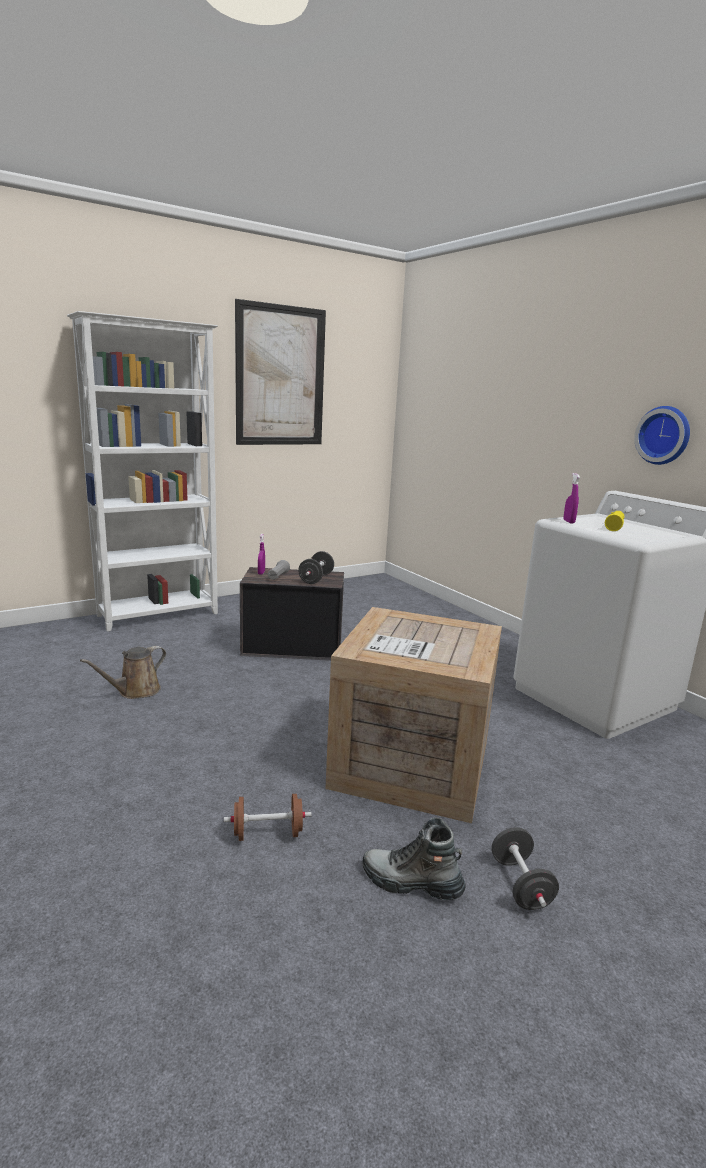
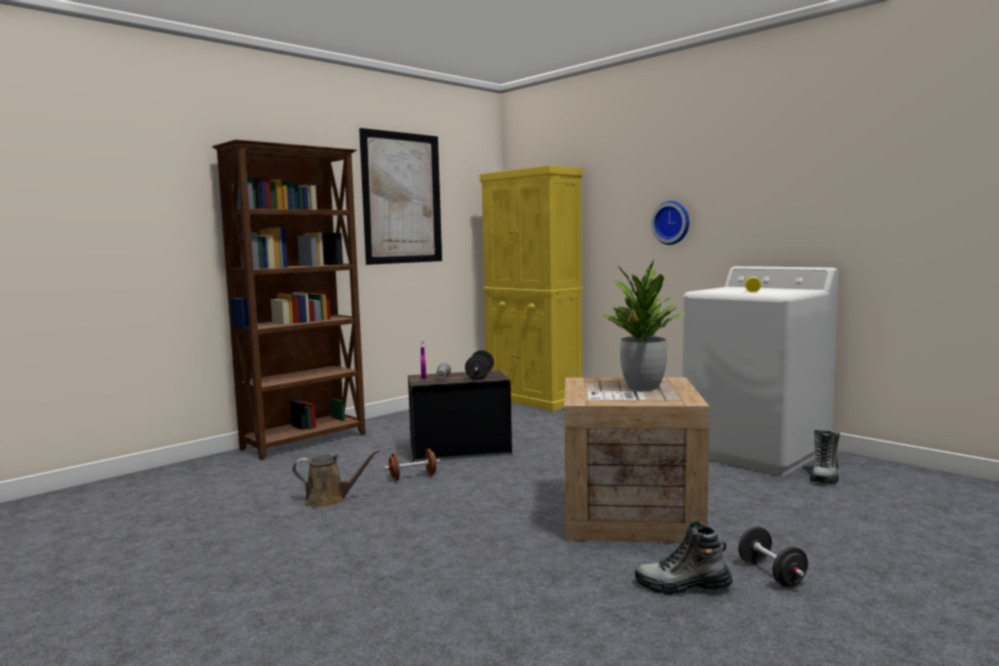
camera: 10 degrees left, 10 degrees down
(135, 691) = (330, 499): brown watering can -> brown watering can turned 120 degrees counterclockwise
(159, 615) = (306, 442): white bookcase -> brown bookcase
(268, 833) = (536, 576): brown dumbbell -> brown dumbbell (413, 477)
(400, 593) = (533, 399): none -> yellow cabinet
(440, 637) = (642, 387): none -> potted plant
(568, 522) = (712, 291): purple spray bottle -> none
(655, 747) = (824, 476): none -> boot
(664, 435) = (772, 214): wall clock -> wall clock (672, 223)

